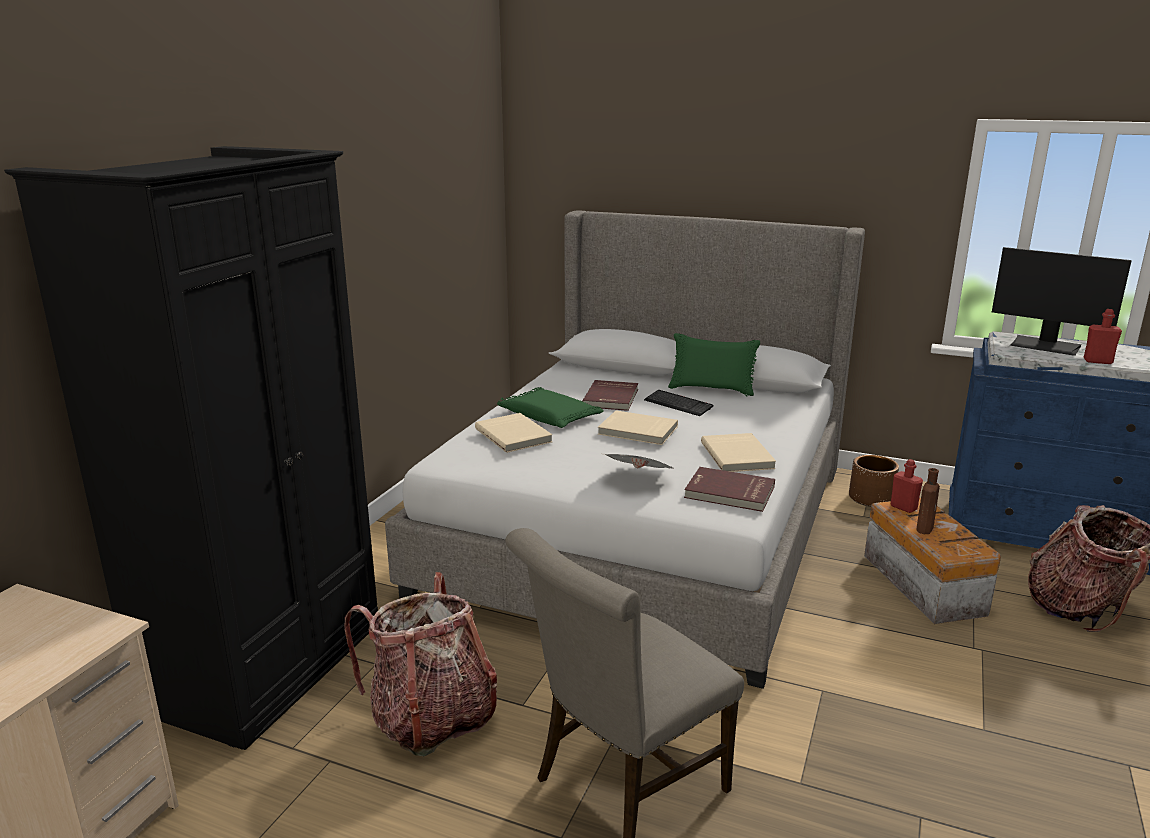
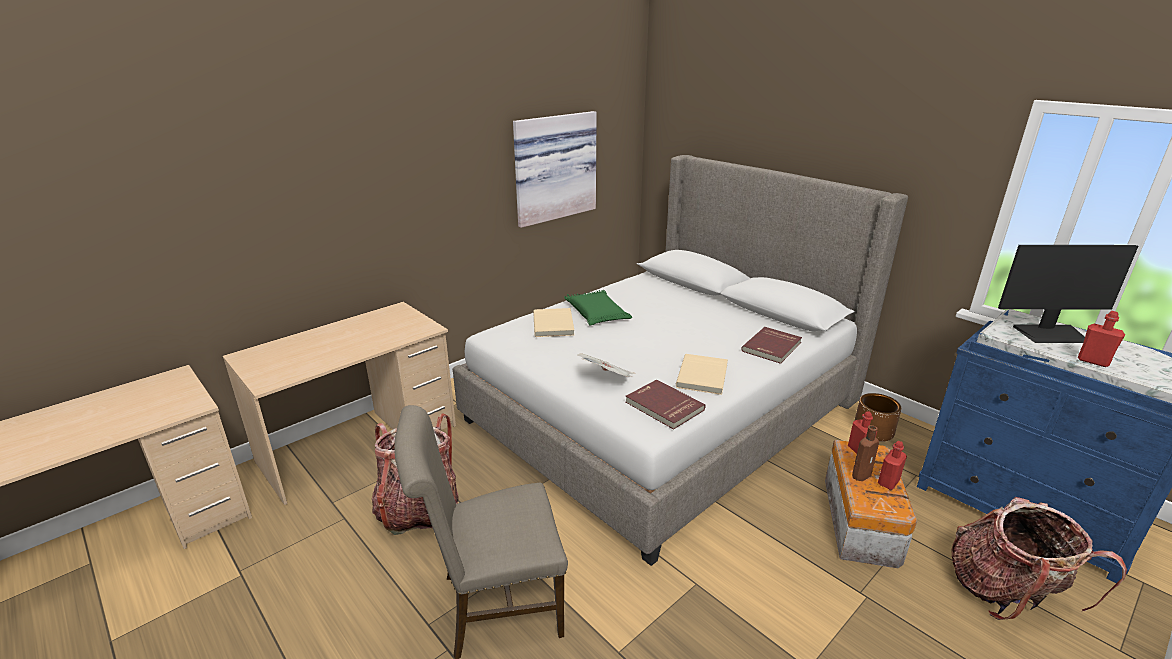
camera: 25 degrees right, 5 degrees up
(267, 665) = (360, 444): black wardrobe -> beige desk
(425, 237) = (553, 167): none -> picture
(612, 398) = (654, 307): red book -> red book (772, 347)
(637, 431) = (645, 338): beige book -> none
(678, 404) = (700, 322): keyboard -> none
(711, 389) = (740, 314): green pillow -> none
(952, 529) = (888, 482): none -> red bottle
(1046, 345) = (1052, 333): monitor -> monitor turned 60 degrees counterclockwise

